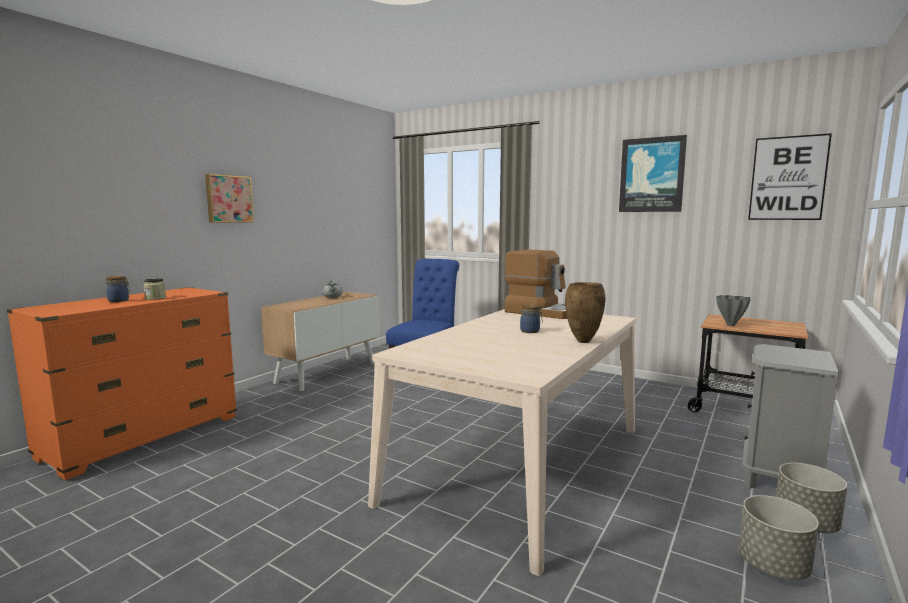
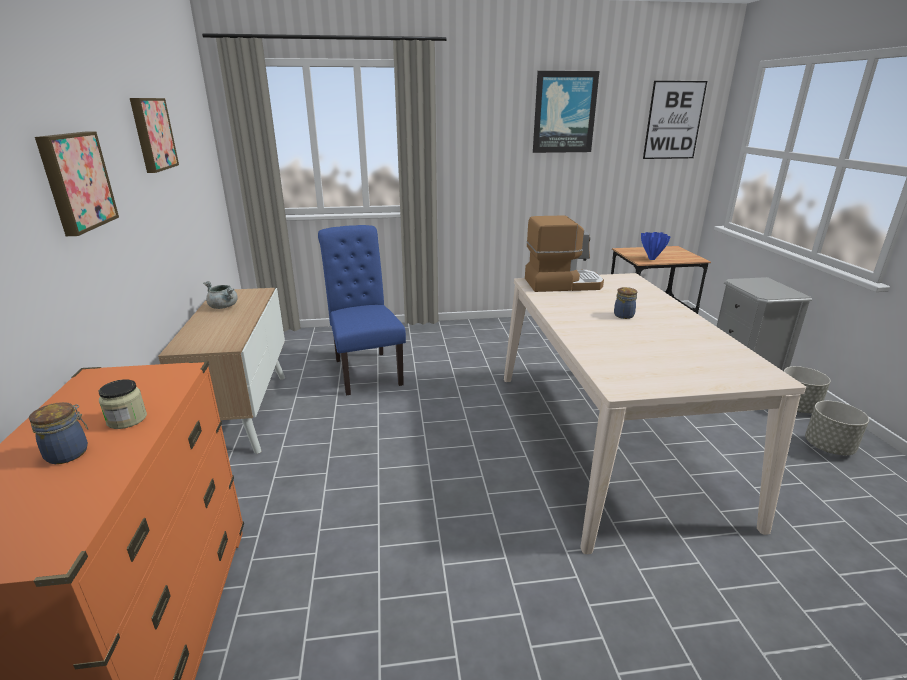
camera: 40 degrees left, 15 degrees up
(314, 187) = (152, 134): none -> picture
(582, 342) = (687, 317): brown vase -> none
(730, 325) = (651, 259): grey vase -> blue vase

